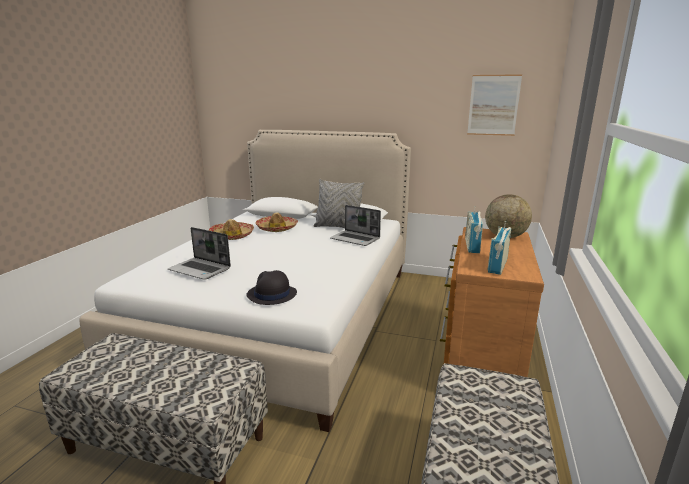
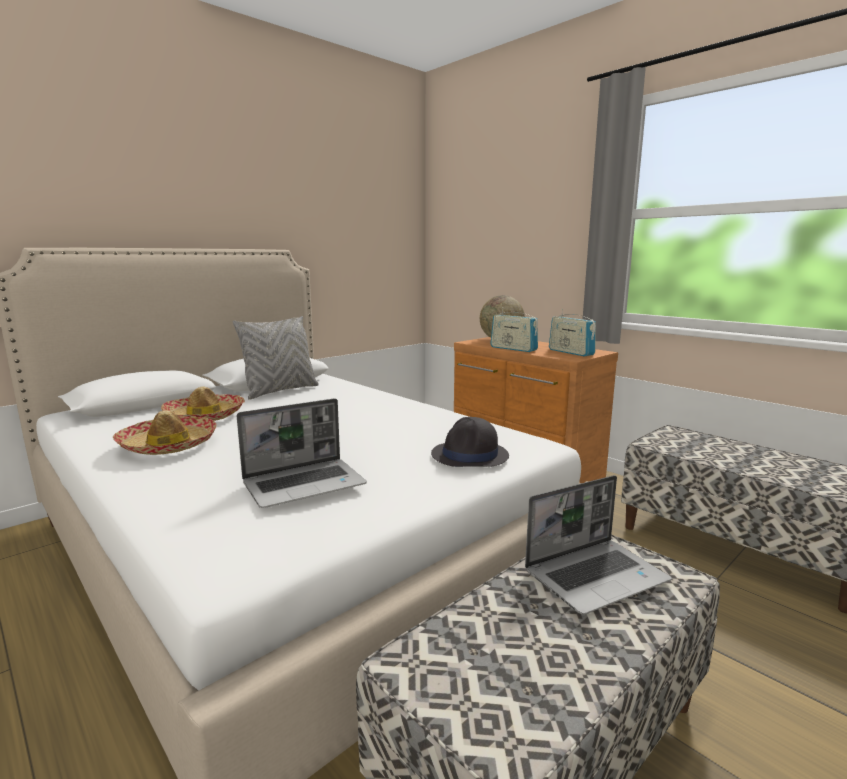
camera: 60 degrees left, 5 degrees down
(355, 239) = (343, 392): laptop -> laptop (596, 576)
(493, 105) = (377, 216): picture -> none

